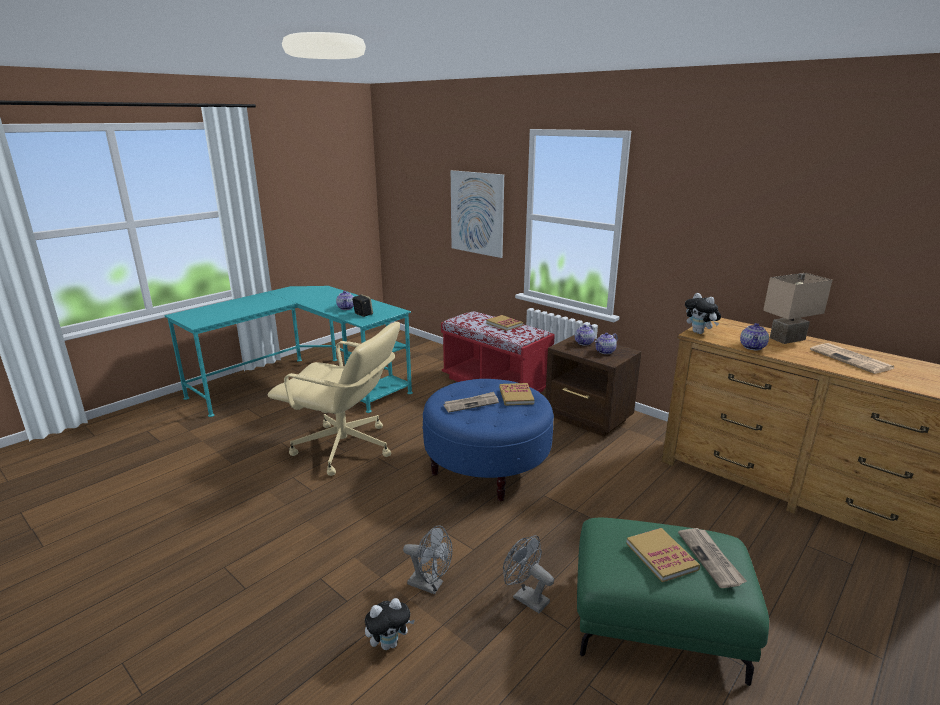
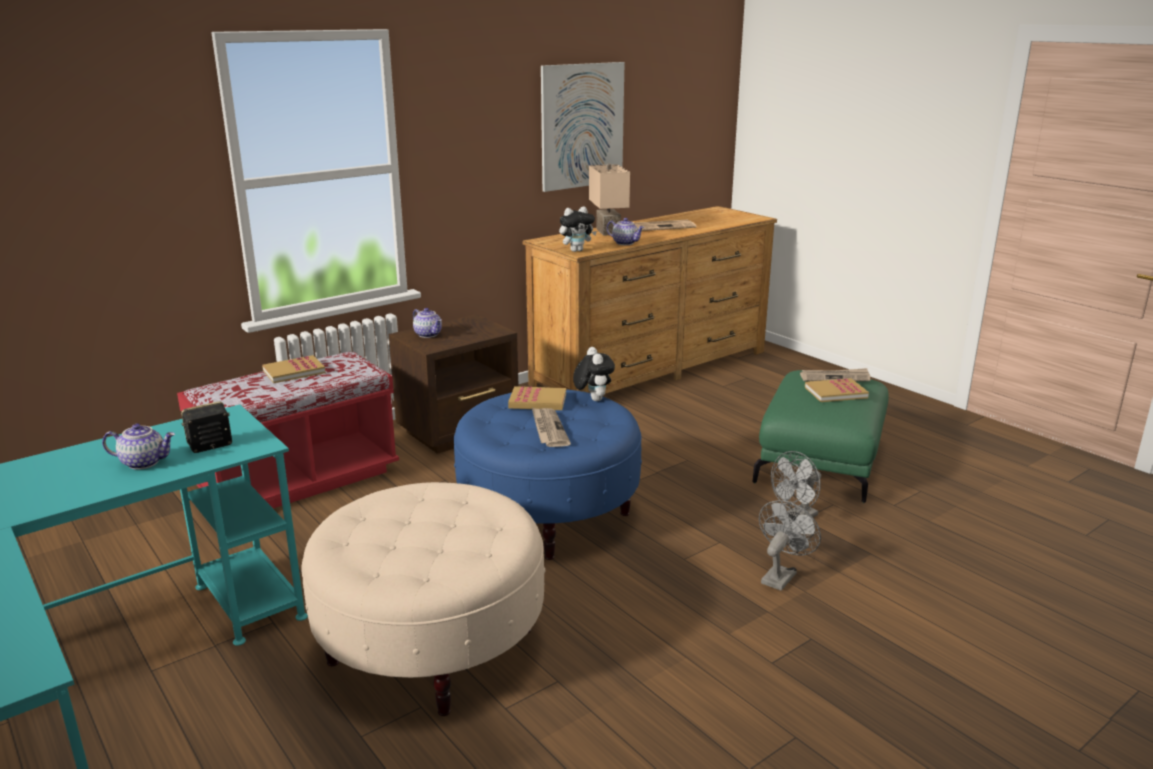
camera: 80 degrees left, 0 degrees up
(344, 448) = (432, 646): beige office chair -> beige ottoman
(389, 643) = (871, 607): plush toy -> plush toy (593, 399)
(477, 213) = (108, 207): picture -> picture (582, 126)
(605, 352) = (467, 329): teapot -> none

